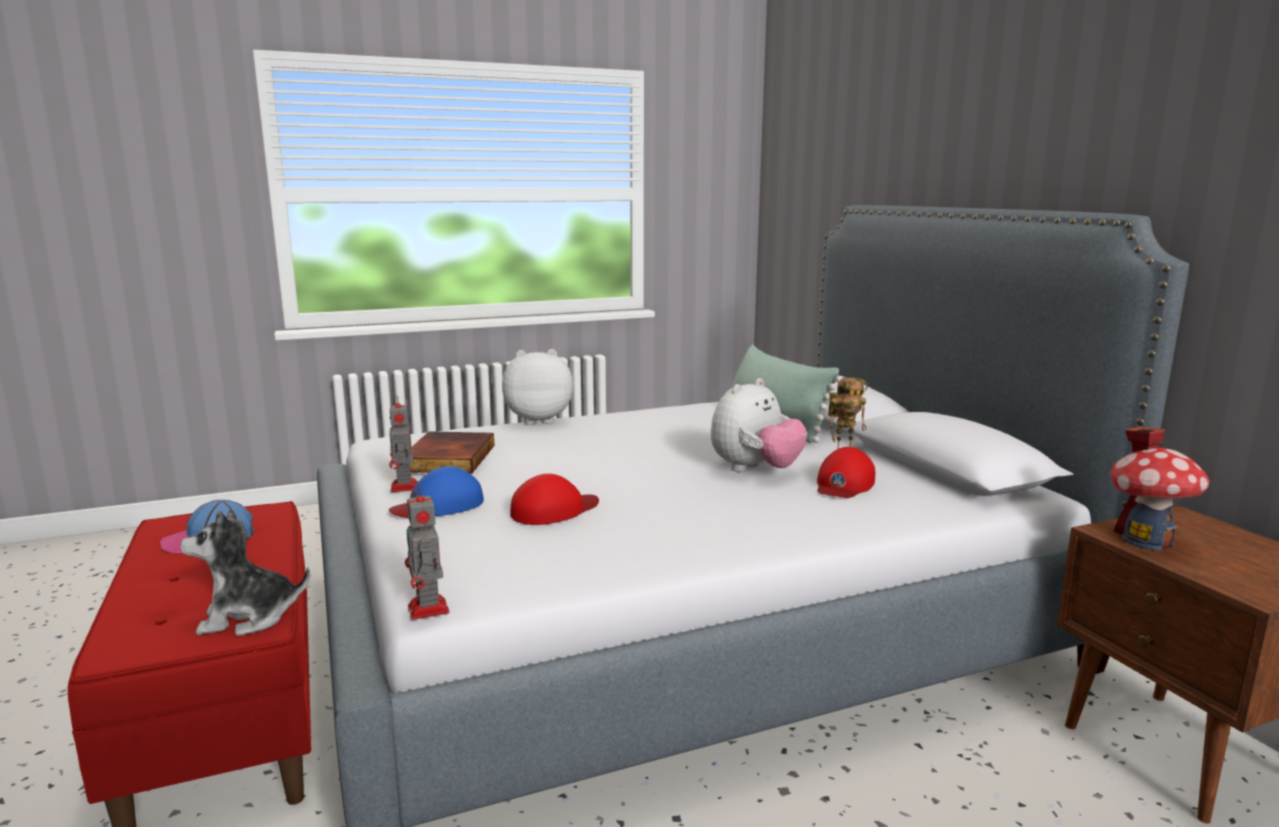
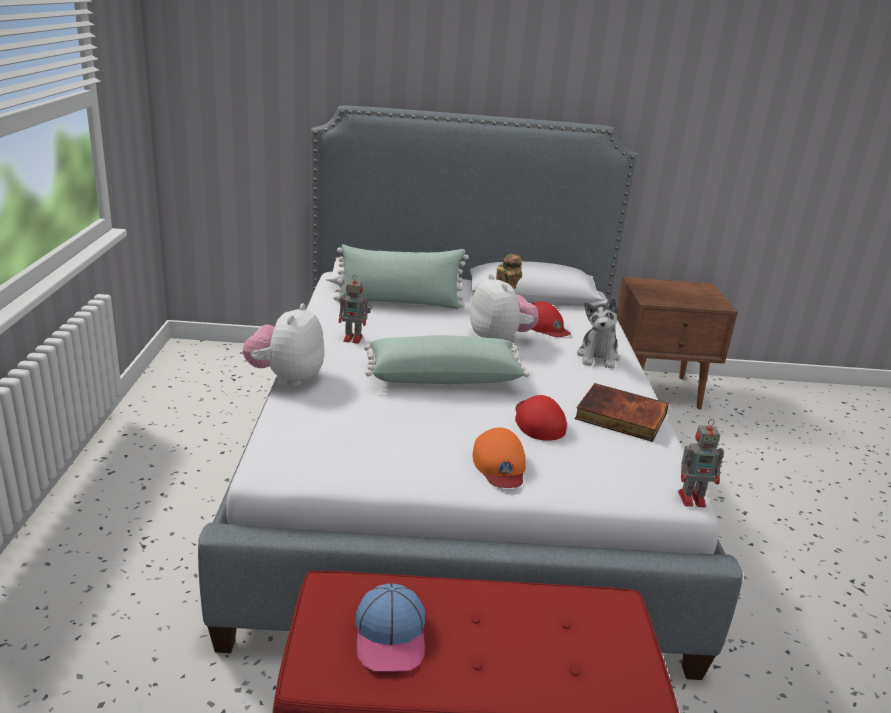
camera: 70 degrees left, 10 degrees up
(248, 618) = (596, 611): plush toy -> plush toy (598, 357)
(404, 488) = (443, 474): toy robot -> toy robot (354, 339)
(439, 505) = (499, 465): blue cap -> orange cap
(447, 458) = (385, 439): book -> book (620, 417)
(611, 460) = (443, 377): none -> green pillow
(1147, 541) = (662, 298): toy house -> none

